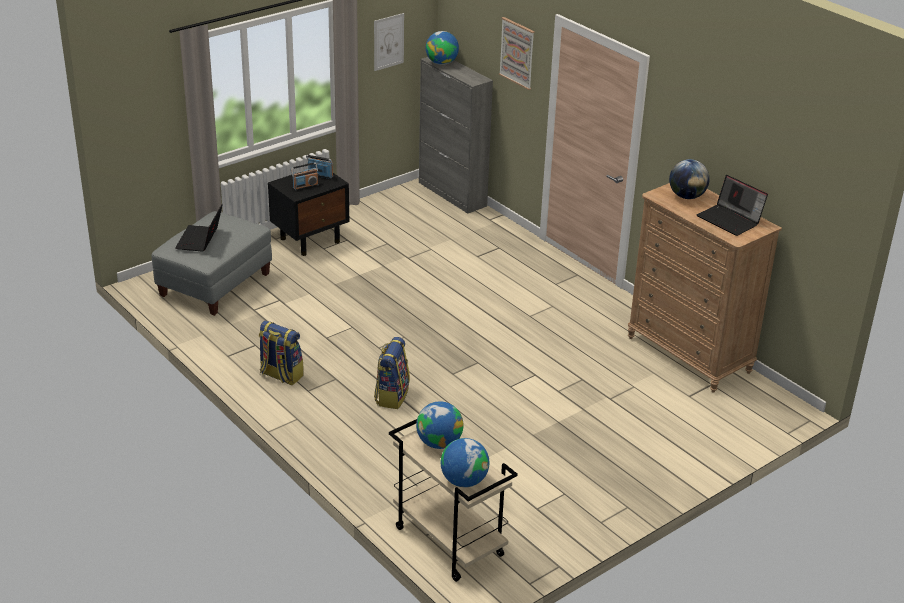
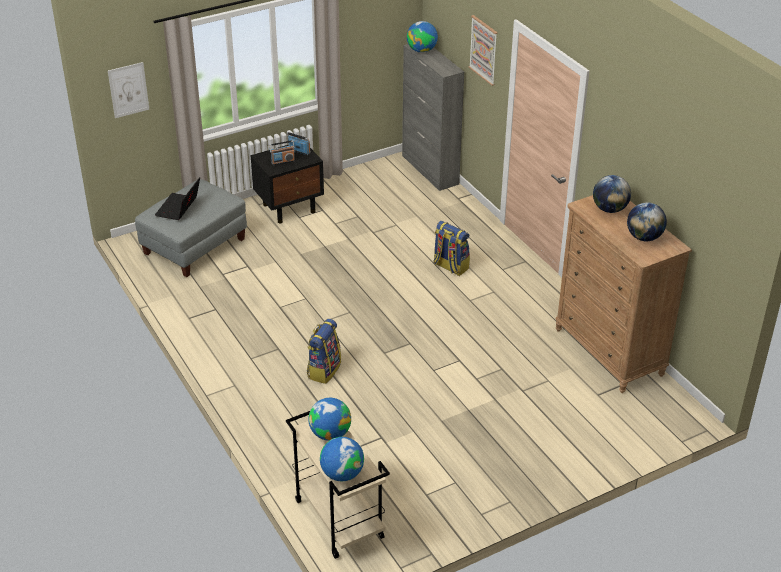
camera: 10 degrees right, 5 degrees up
(280, 375) = (230, 341): backpack -> backpack (450, 267)
(388, 42) = (372, 29): picture -> picture (128, 90)
(730, 220) = (644, 237): laptop -> globe

